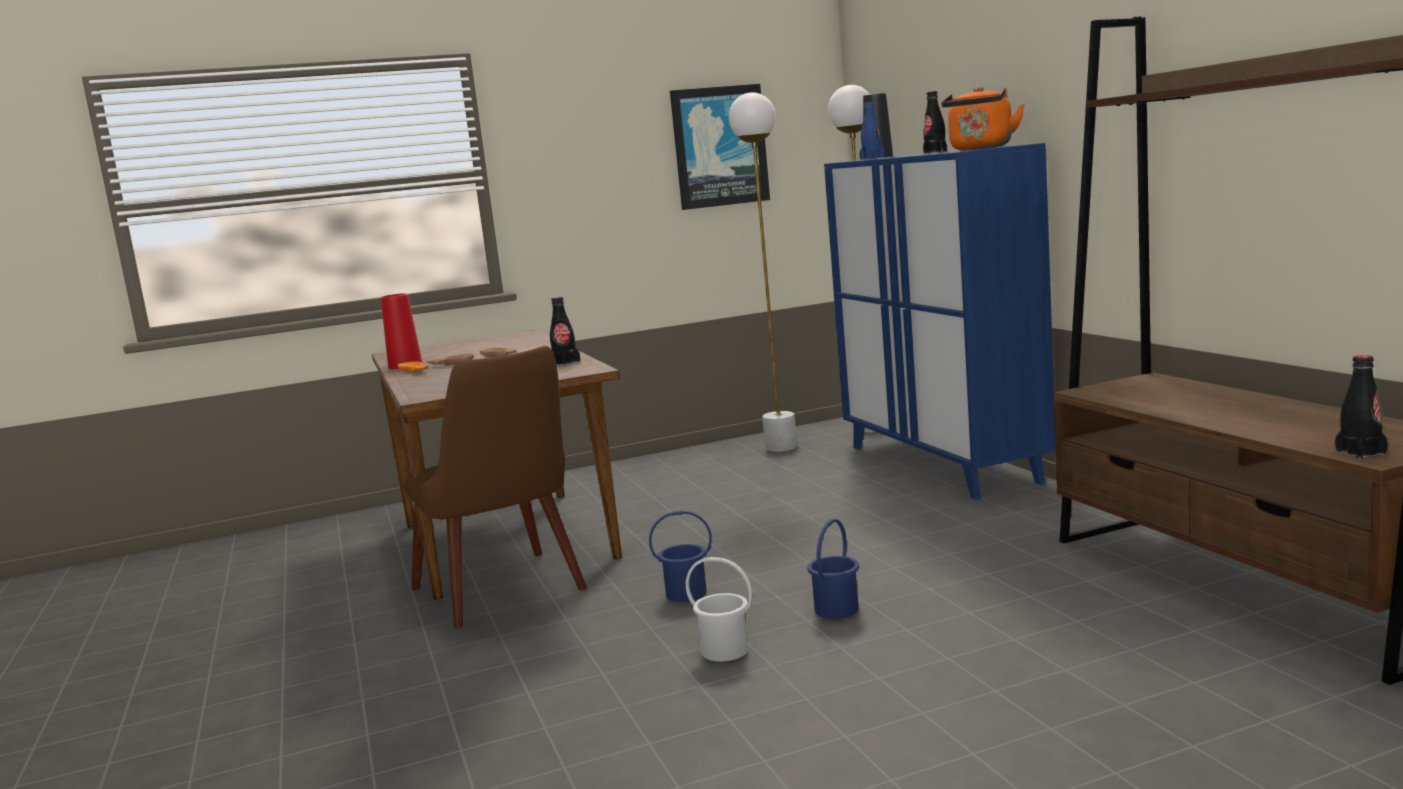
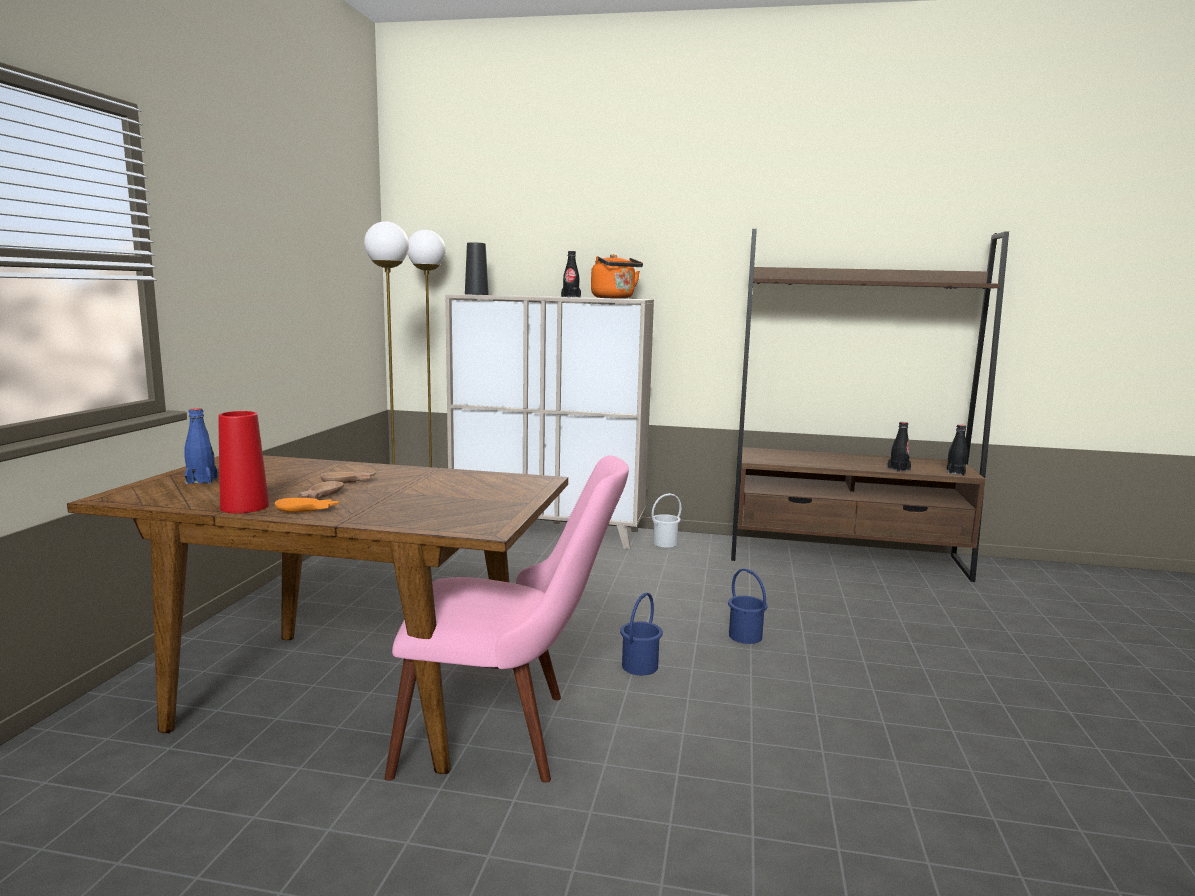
camera: 60 degrees left, 0 degrees up
(508, 595) = (508, 733): brown chair -> pink chair
(565, 363) = (478, 478): black bottle -> black bottle (898, 469)
(719, 146) = (321, 266): picture -> none
(724, 650) = (766, 687): white bucket -> white bucket (664, 543)
(872, 158) = (490, 295): blue bottle -> blue bottle (201, 480)
(942, 464) = (549, 532): blue cabinet -> beige cabinet

